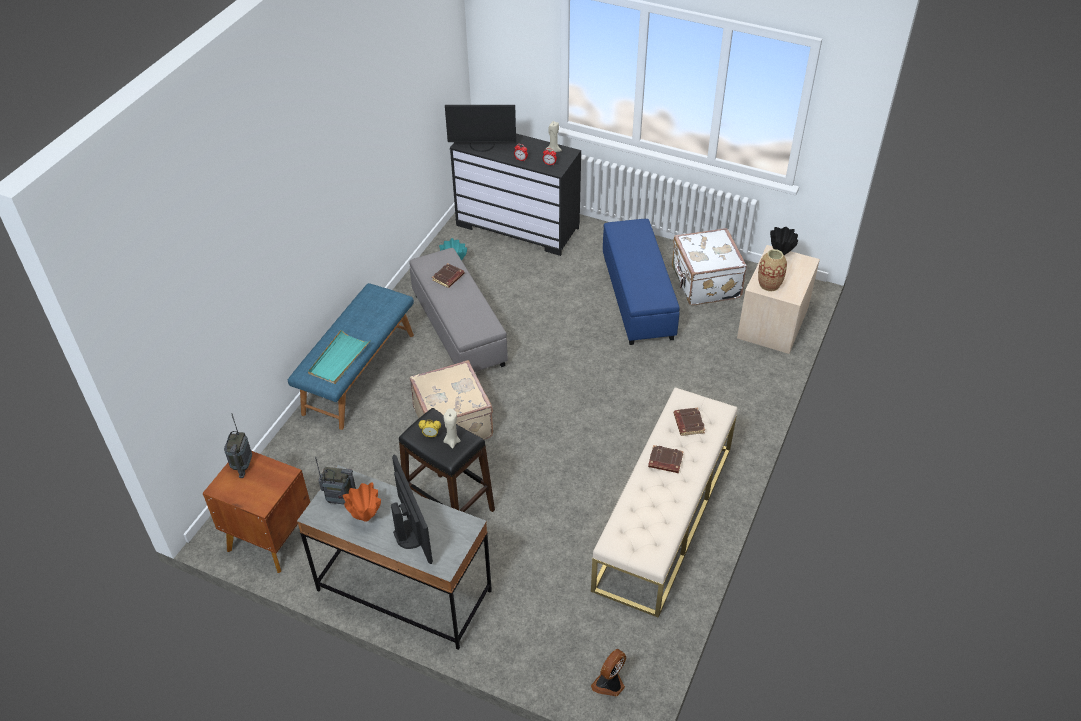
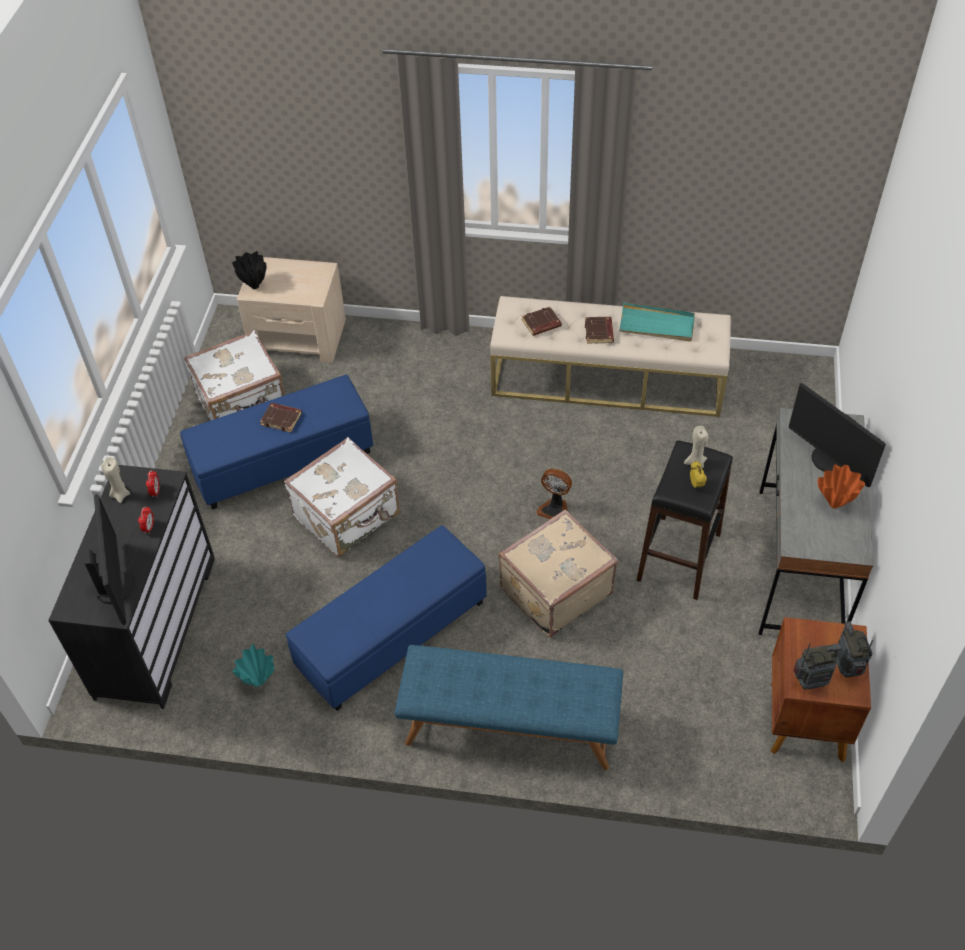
camera: 105 degrees left, 5 degrees up
(339, 359) = (564, 682): turquoise tray -> turquoise tray (656, 325)
(340, 499) = (825, 536): radio -> radio (847, 668)
(412, 533) = (829, 460): monitor -> monitor turned 90 degrees counterclockwise
(448, 278) = (356, 616): brown book -> brown book (282, 419)
(458, 330) = (393, 635): grey ottoman -> blue ottoman
(571, 323) = (348, 516): none -> white suitcase
(610, 684) = (804, 384): fan -> fan (555, 509)
(769, 284) = (309, 289): vase -> none

